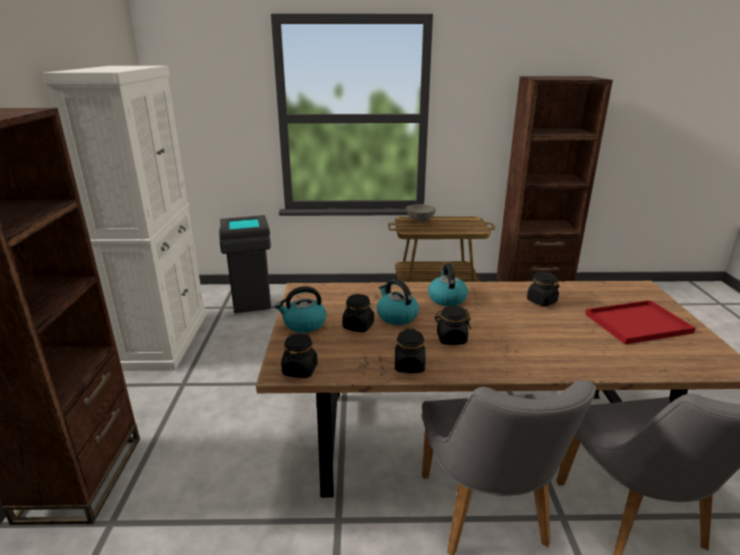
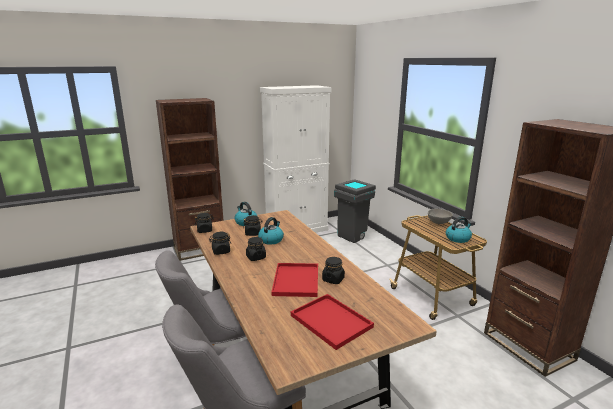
camera: 65 degrees right, 5 degrees down
(446, 298) = (306, 249): kettle -> kettle (458, 238)
(538, 323) = (296, 281): none -> red tray

